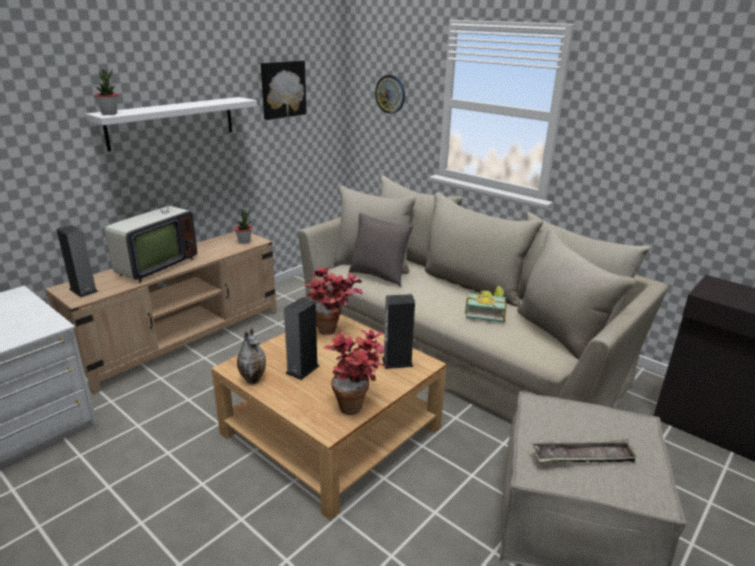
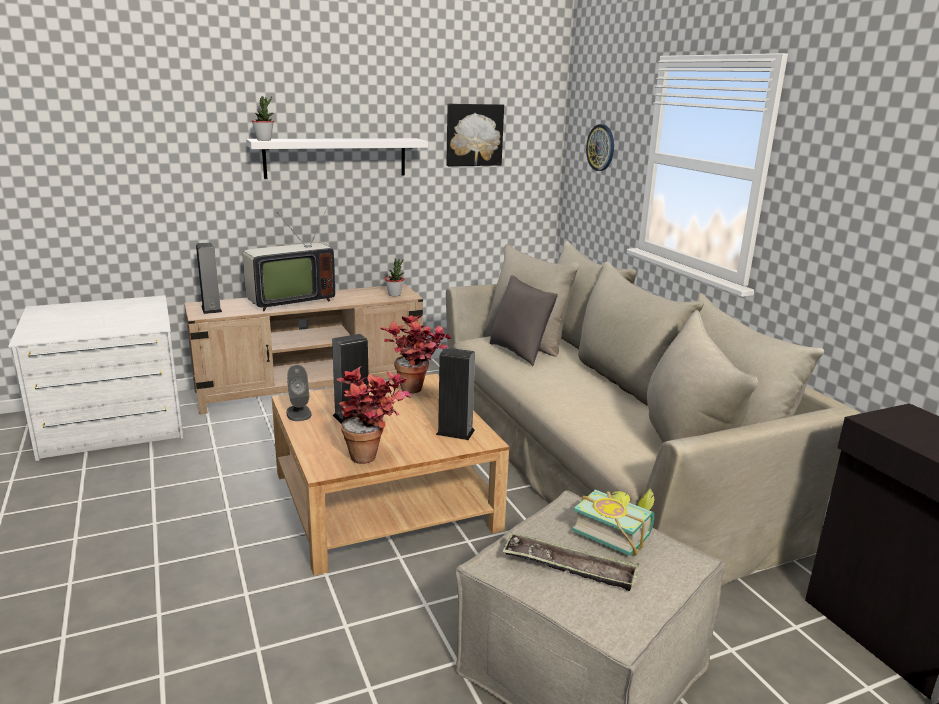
camera: 25 degrees right, 5 degrees down
(253, 379) = (298, 413): vase -> grey speaker
(485, 313) = (607, 410): book -> book (615, 532)

